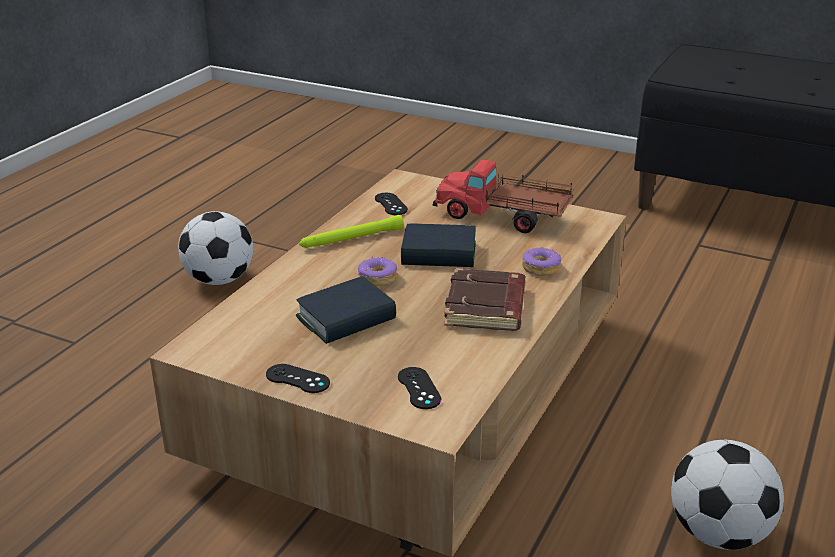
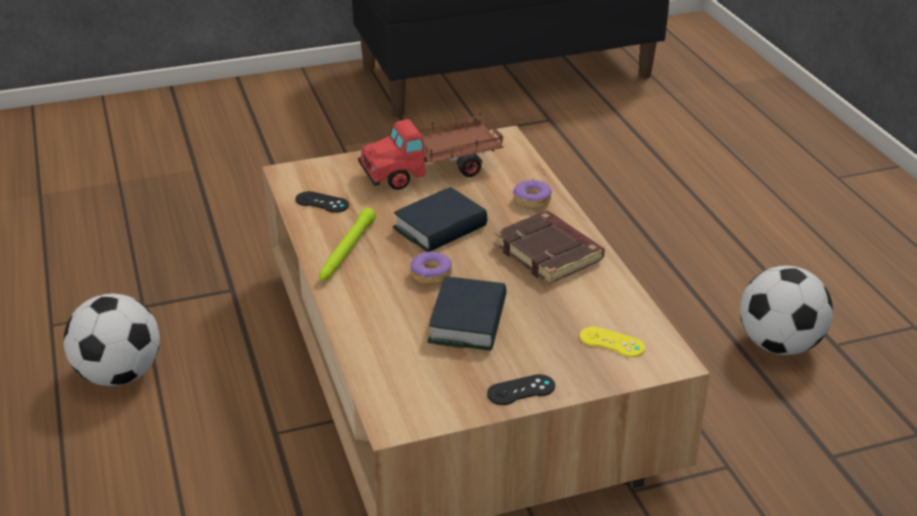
camera: 45 degrees left, 5 degrees up
(419, 388) = (612, 342): black game controller -> yellow game controller

